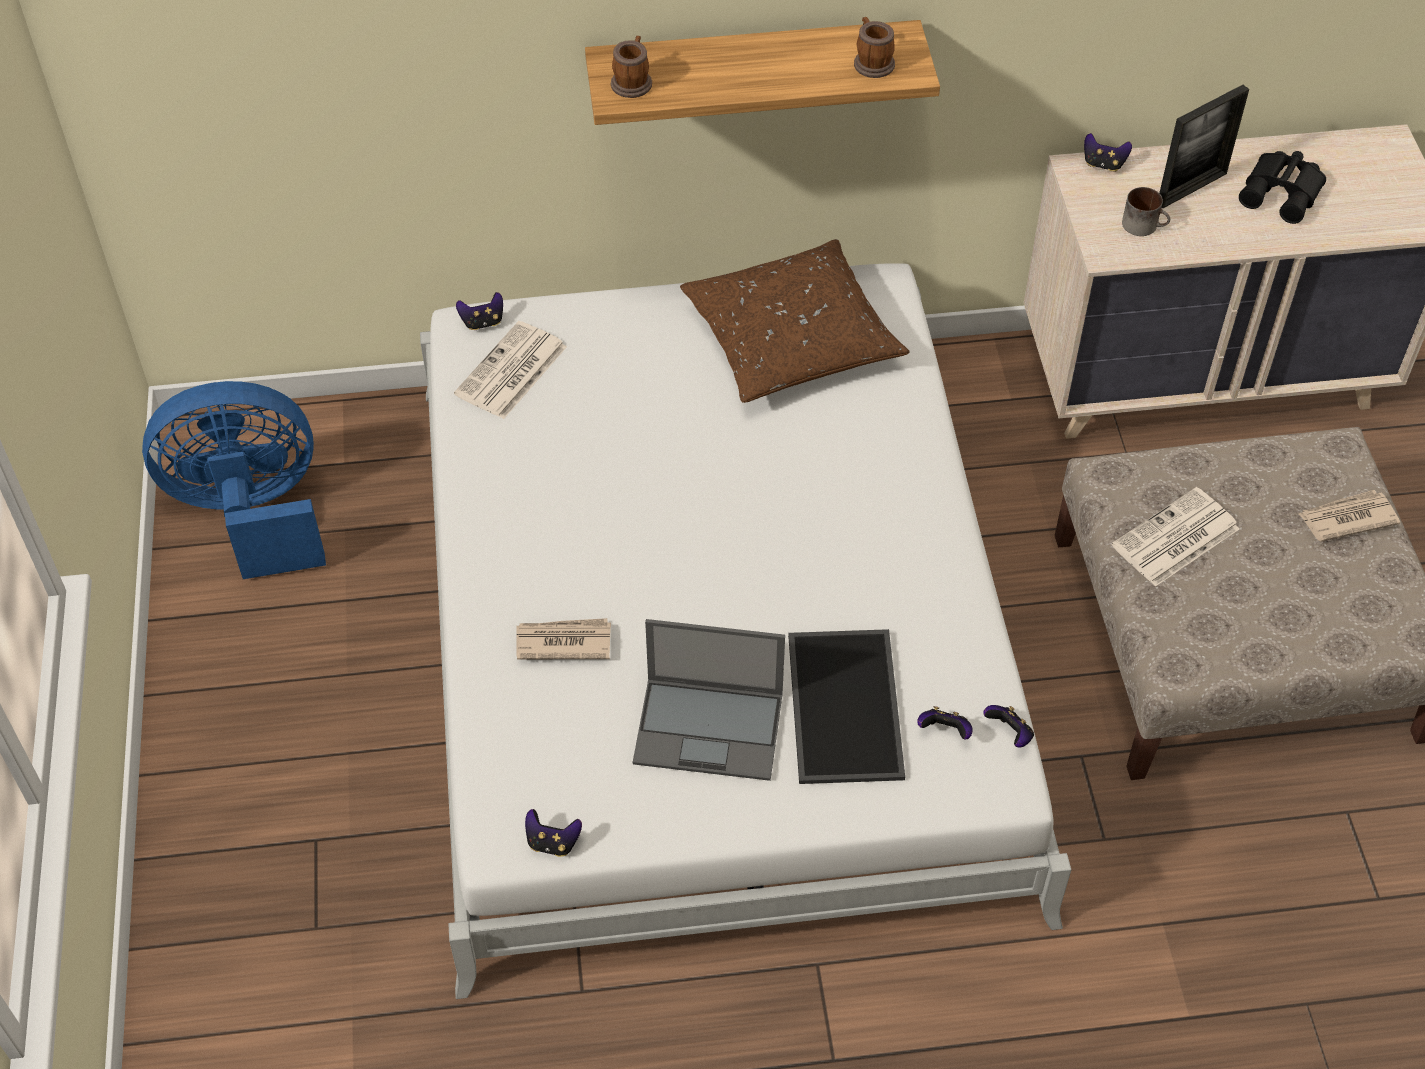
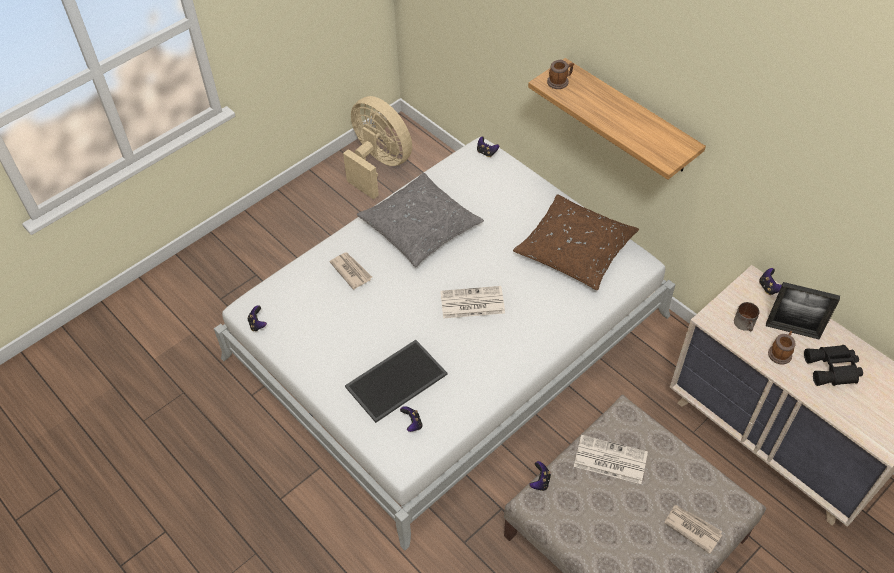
camera: 55 degrees right, 0 degrees up
(252, 514) = (378, 165): blue fan -> beige fan
(511, 372) = (469, 176): newspaper -> newspaper (471, 303)
(557, 497) = (420, 227): none -> grey pillow
(710, 728) = (348, 342): laptop -> none
(871, 62) = (657, 145): mug -> mug (780, 352)
(1009, 734) = (430, 448): game controller -> game controller (540, 481)

